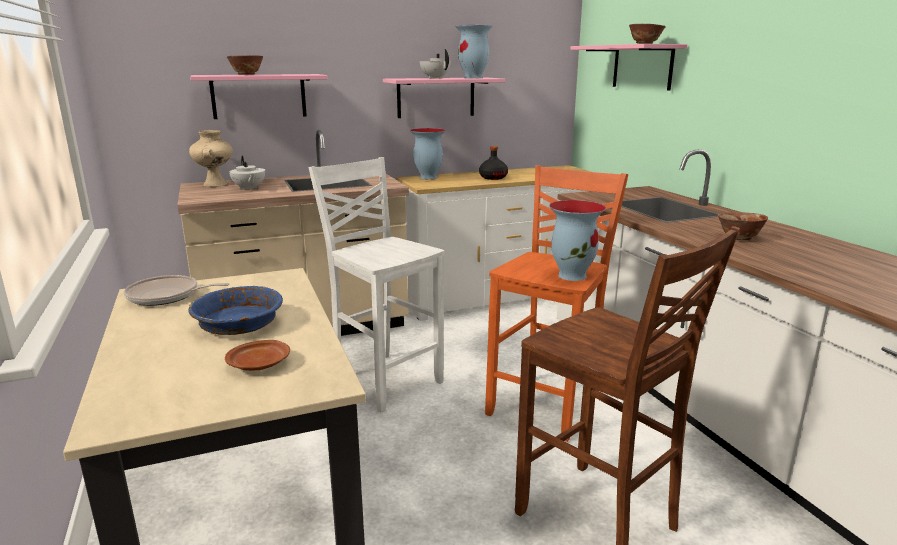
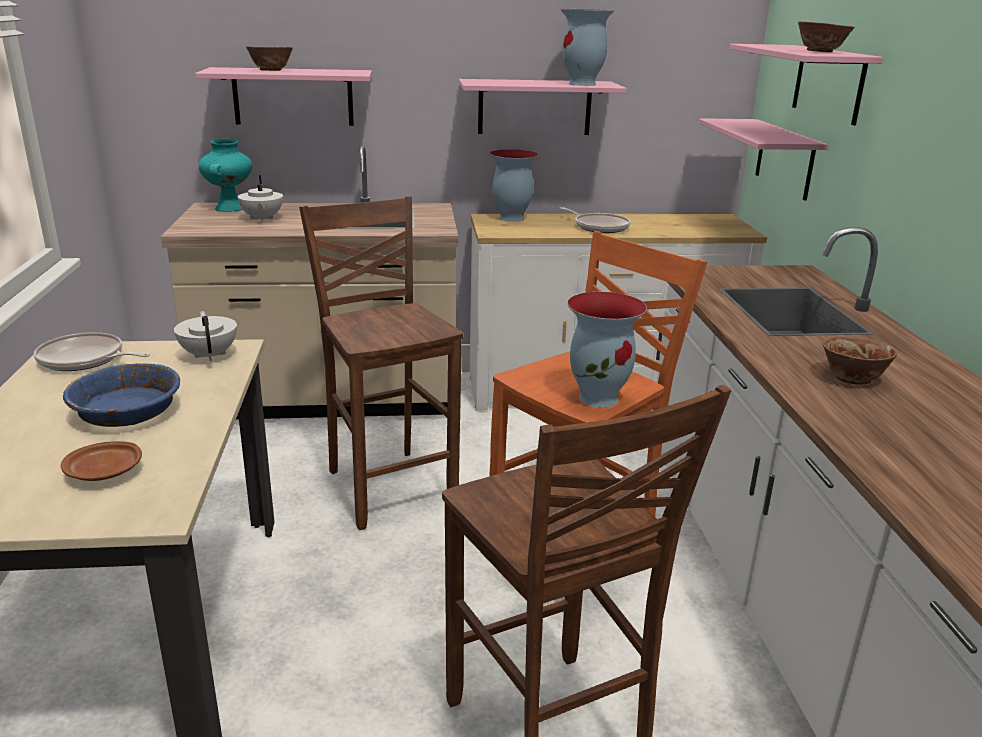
camera: 15 degrees right, 5 degrees up
(215, 184) = (230, 208): beige vase -> turquoise vase
(385, 379) = (388, 485): white stool -> brown stool
(435, 78) = (527, 82): white teapot -> white teapot (210, 355)
(493, 177) = (599, 227): black bottle -> frying pan
(610, 121) = (784, 159): none -> pink shelf

